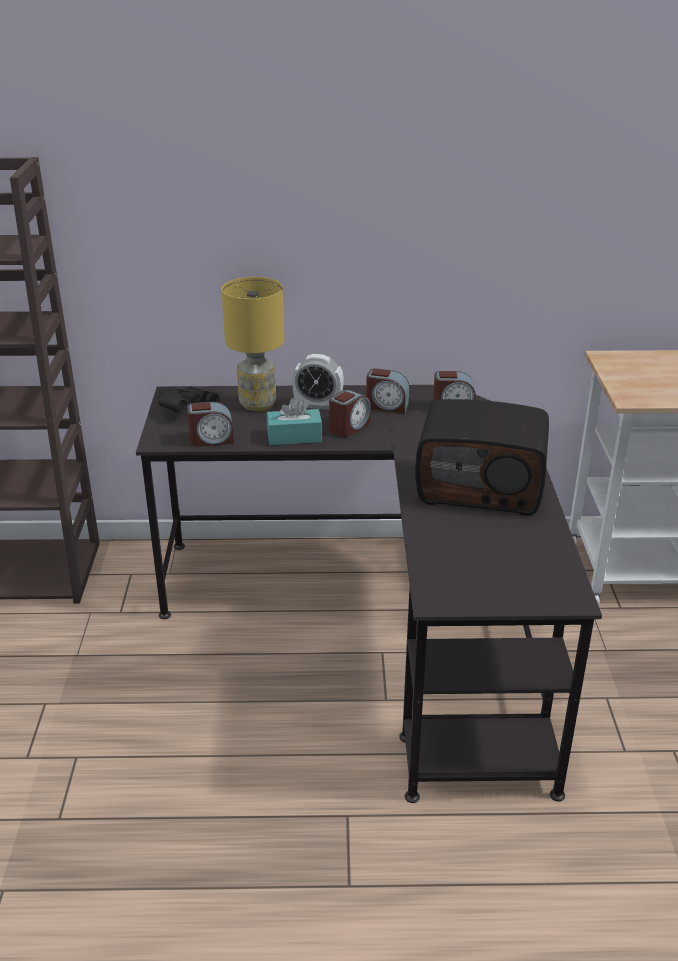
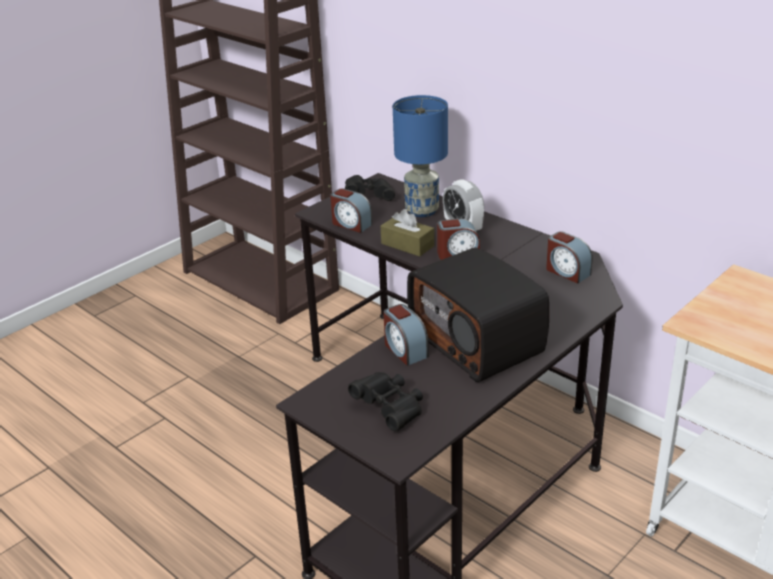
camera: 45 degrees right, 0 degrees up
(257, 404) = (421, 210): yellow table lamp -> blue table lamp
(294, 437) = (407, 245): turquoise tissue box -> brown tissue box
(387, 406) = (514, 249): alarm clock -> alarm clock (405, 350)
(506, 568) = (390, 409): none -> black binoculars

